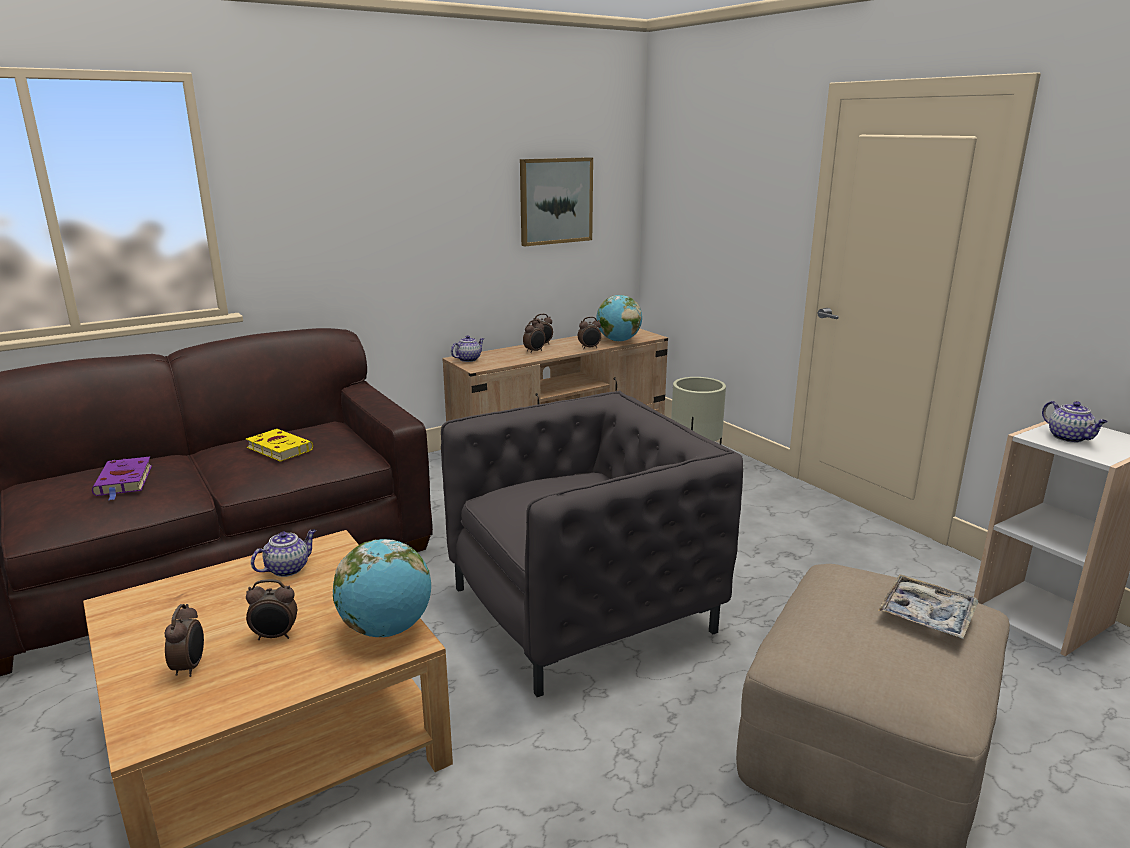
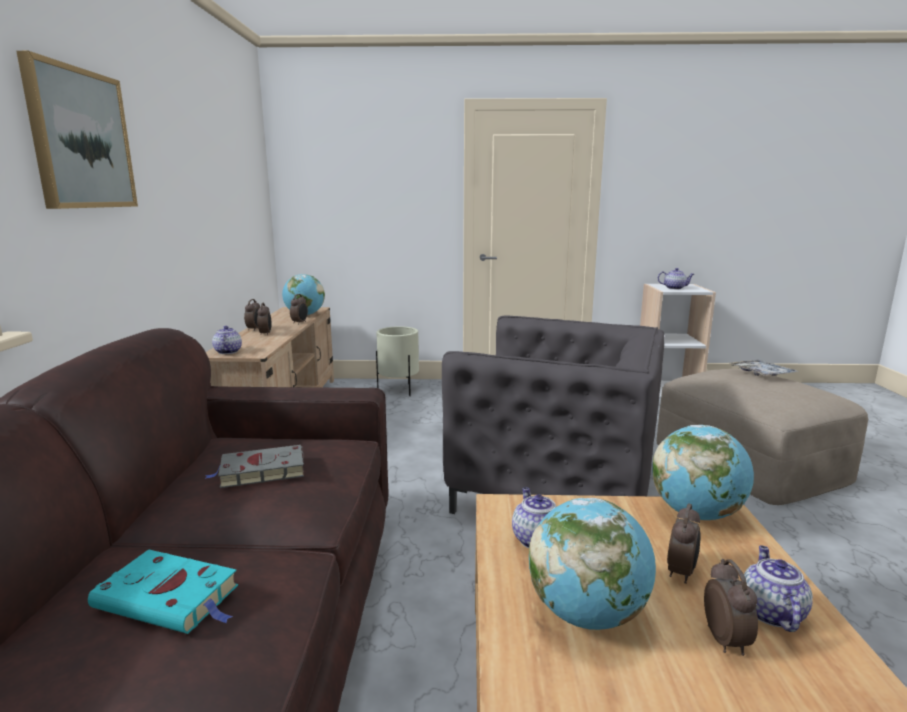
camera: 55 degrees left, 5 degrees down
(124, 481) = (170, 598): purple book -> turquoise book
(190, 667) = (726, 640): alarm clock -> alarm clock turned 60 degrees clockwise
(199, 608) = (587, 614): none -> globe
(237, 683) = (770, 612): none -> teapot
(278, 448) = (260, 472): yellow book -> grey book
(555, 201) = (234, 190): picture -> picture (80, 139)
(583, 609) = (554, 490): grey armchair -> grey armchair turned 105 degrees clockwise

